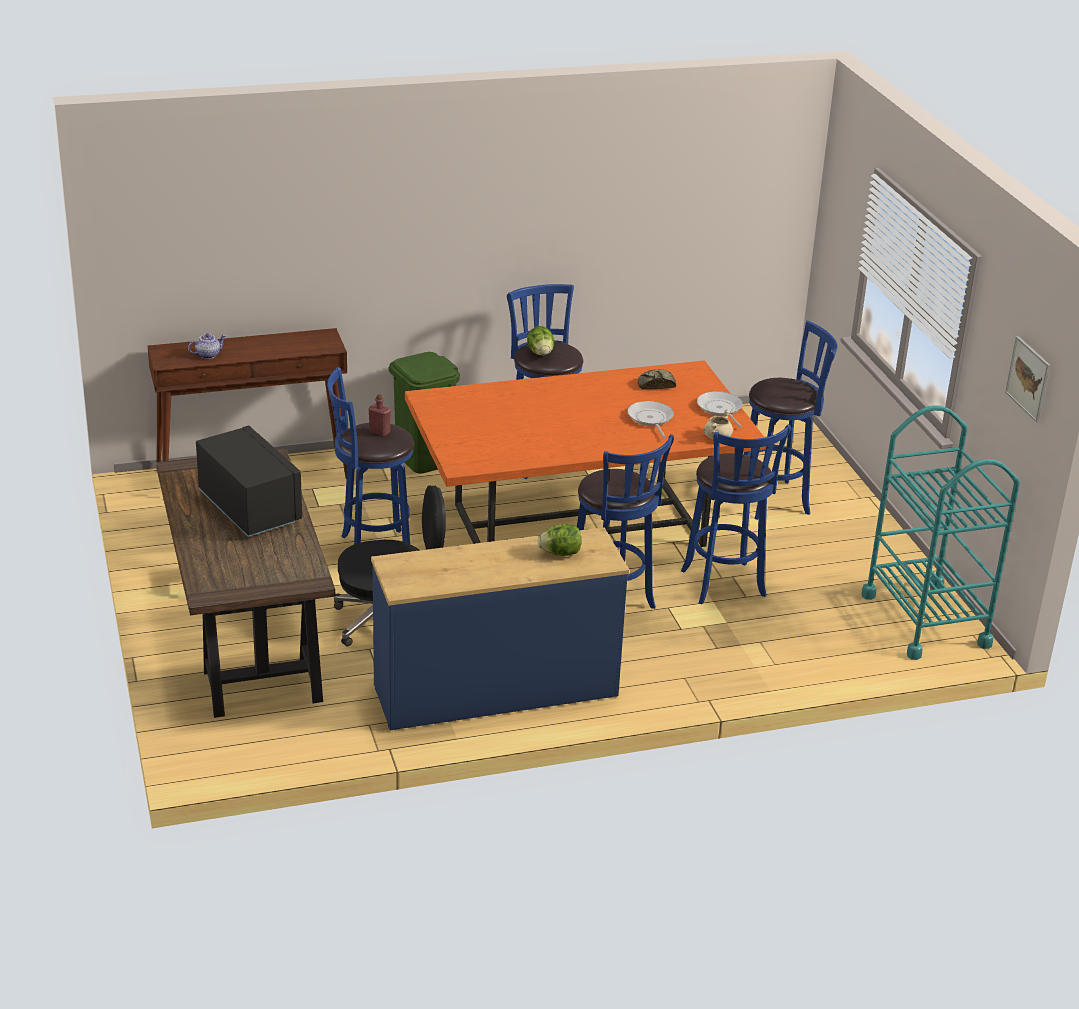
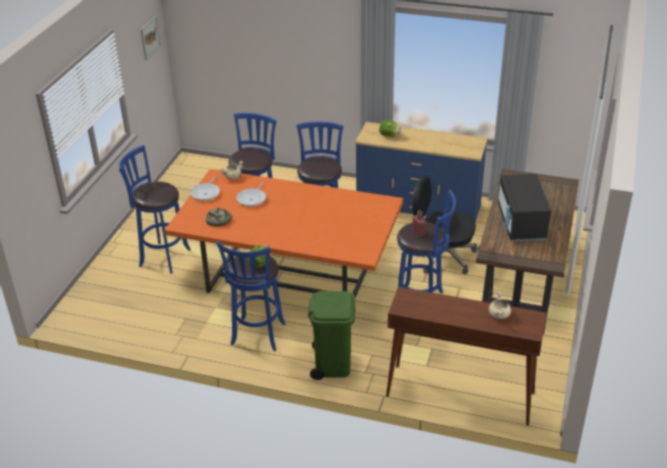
camera: 145 degrees left, 5 degrees up
(208, 355) = (499, 315): teapot -> beige cooking pot
(925, 620) = (190, 175): turquoise cart -> none

